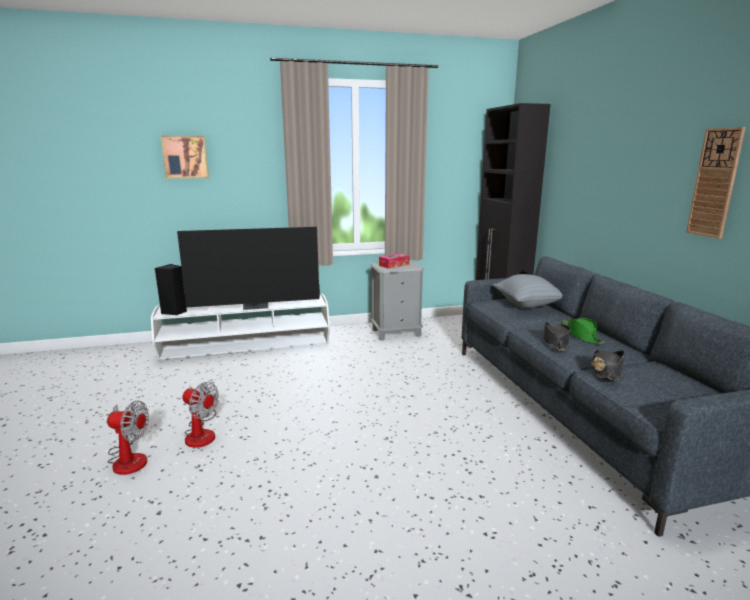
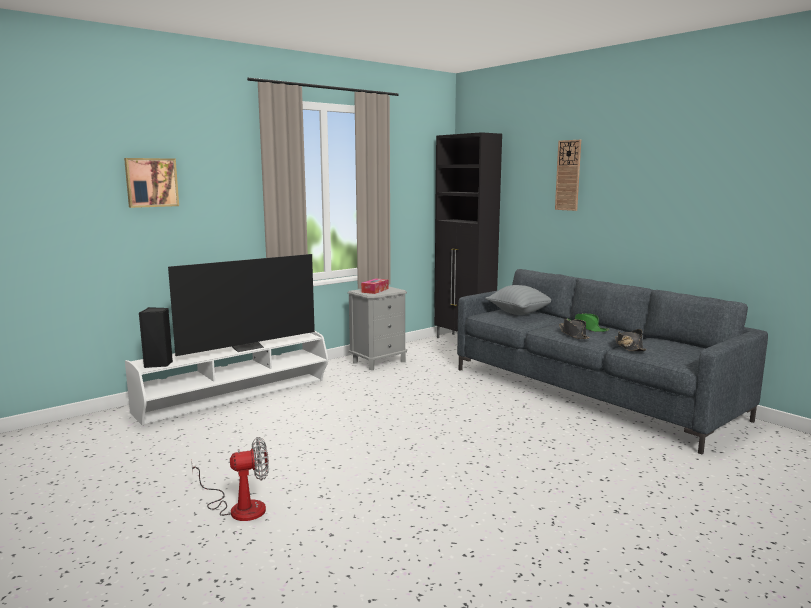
camera: 25 degrees left, 5 degrees down
(202, 433) = (288, 472): fan -> none
(715, 183) = (666, 199): wall clock -> wall clock (568, 175)

